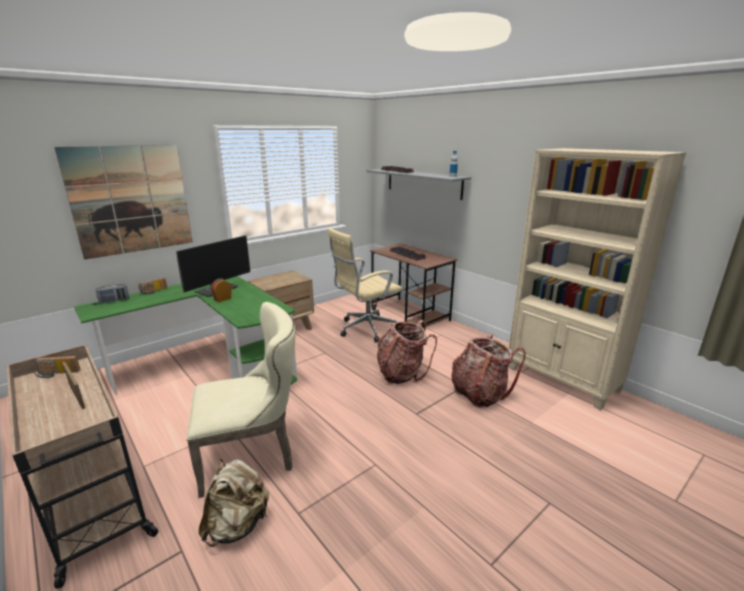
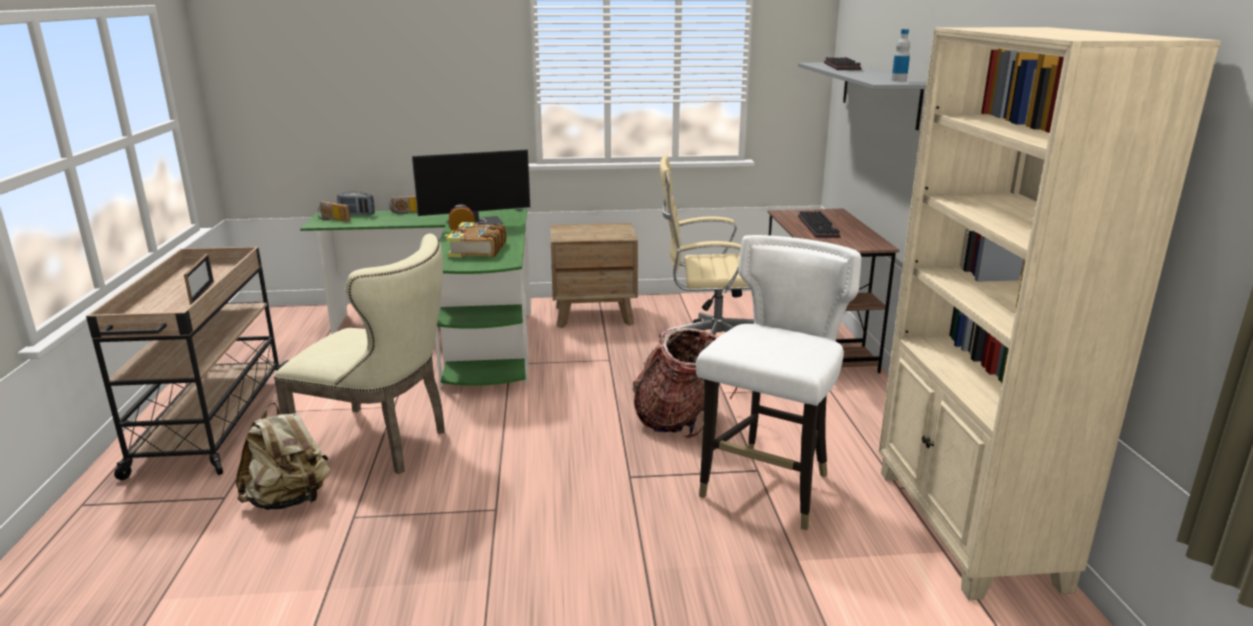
camera: 35 degrees right, 0 degrees up
(56, 374) = (216, 270): radio -> radio (332, 219)
(131, 200) = (406, 84): picture -> none
(249, 306) = (476, 250): none -> book
(480, 393) = (769, 489): backpack -> white chair

